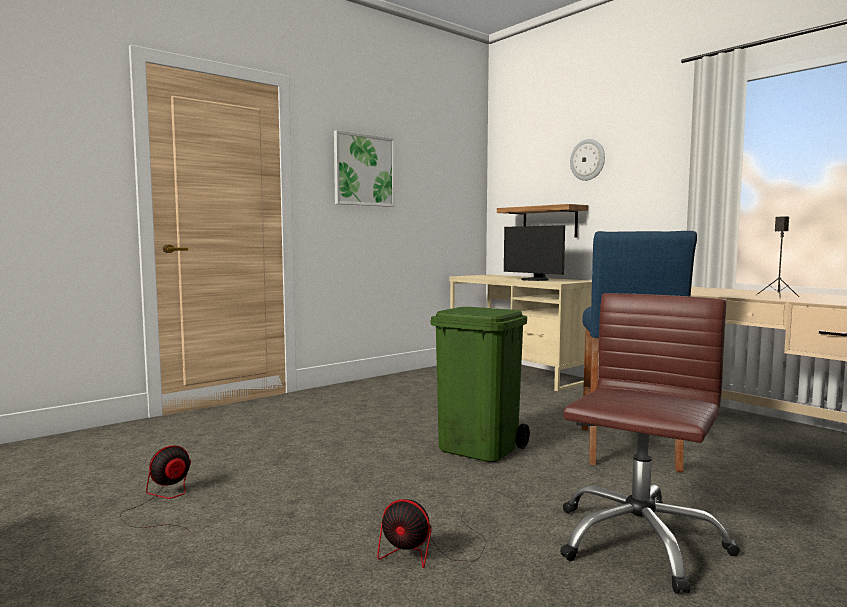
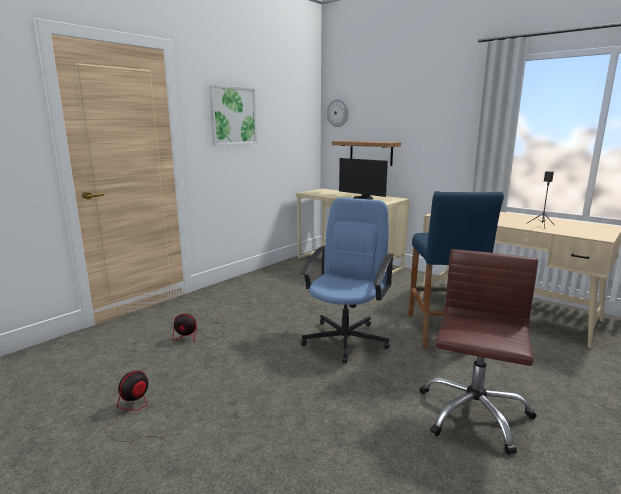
camera: 10 degrees left, 10 degrees up
(429, 551) = (344, 438): fan -> fan (197, 335)
(479, 448) = (346, 339): green trash can -> blue office chair
(588, 160) = (401, 108): wall clock -> wall clock (338, 113)

